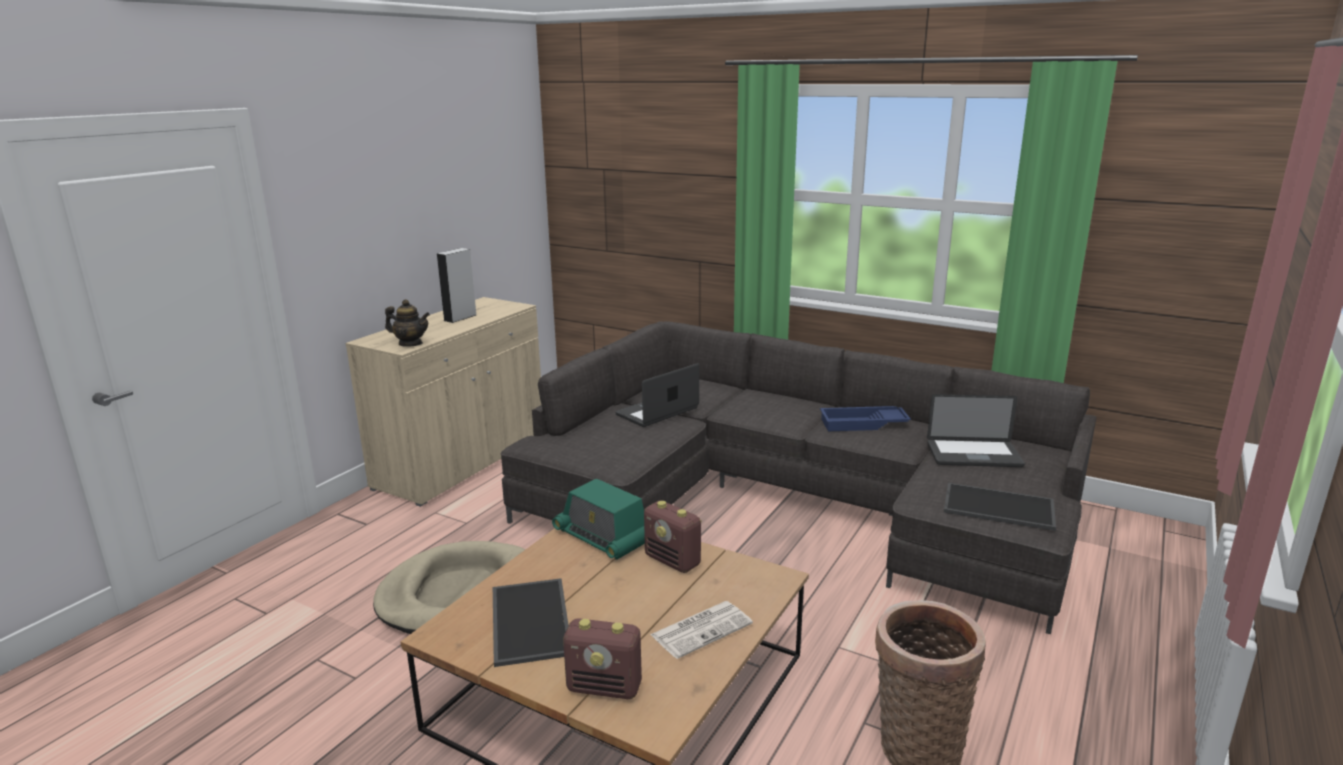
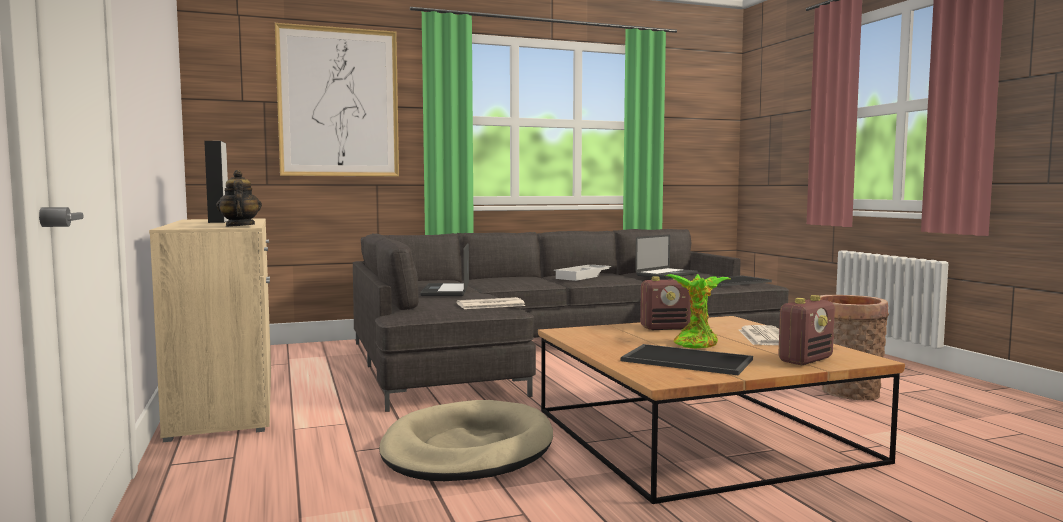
camera: 50 degrees left, 15 degrees down
(410, 344) = (239, 226): teapot -> teapot turned 75 degrees counterclockwise
(602, 537) = (597, 332): radio -> none
(615, 601) = (696, 343): none -> potted plant
(616, 454) = (490, 305): none -> newspaper
(664, 171) = (338, 102): none -> picture
(863, 424) = (583, 276): blue tray -> white tray

